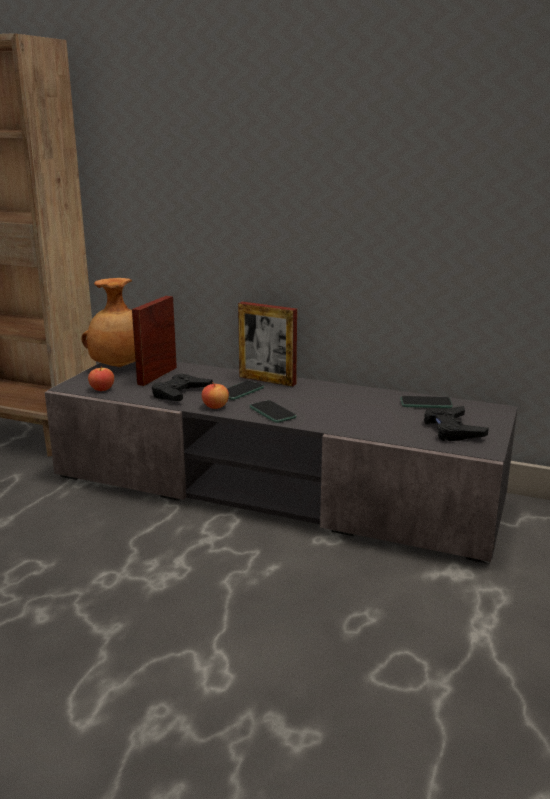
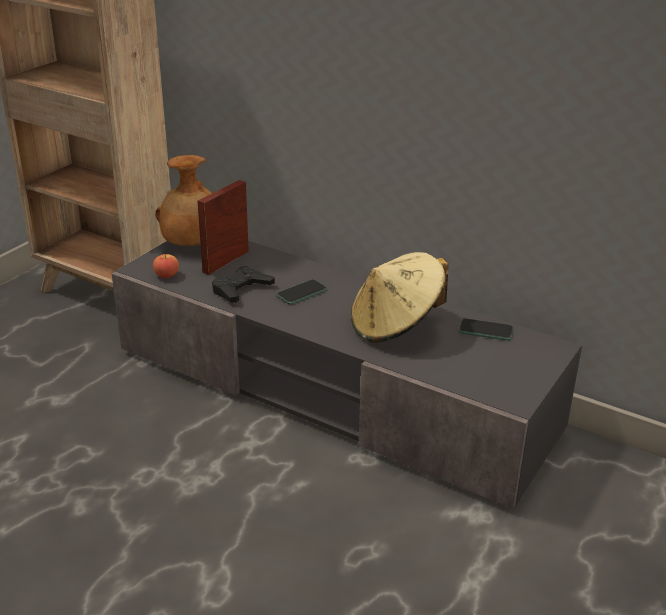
camera: 10 degrees right, 10 degrees up
(215, 406) = (269, 312): apple -> none
(267, 380) = (334, 279): picture frame -> none
(272, 412) = (323, 326): phone -> none
(341, 406) = (395, 325): none -> beige hat
(452, 430) = (496, 371): black game controller -> none

